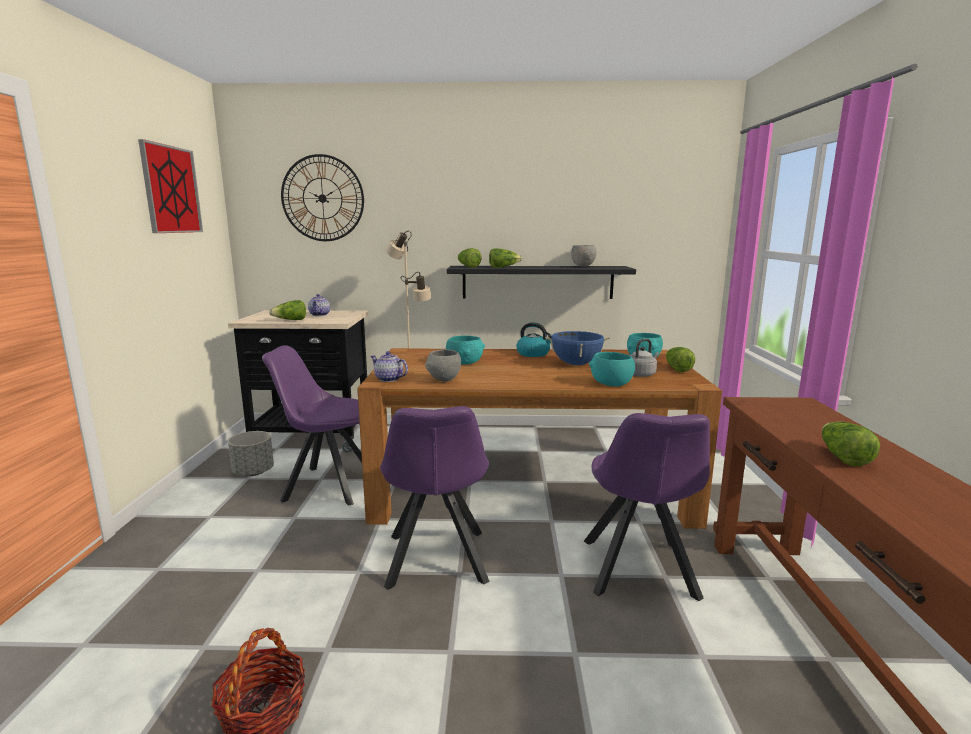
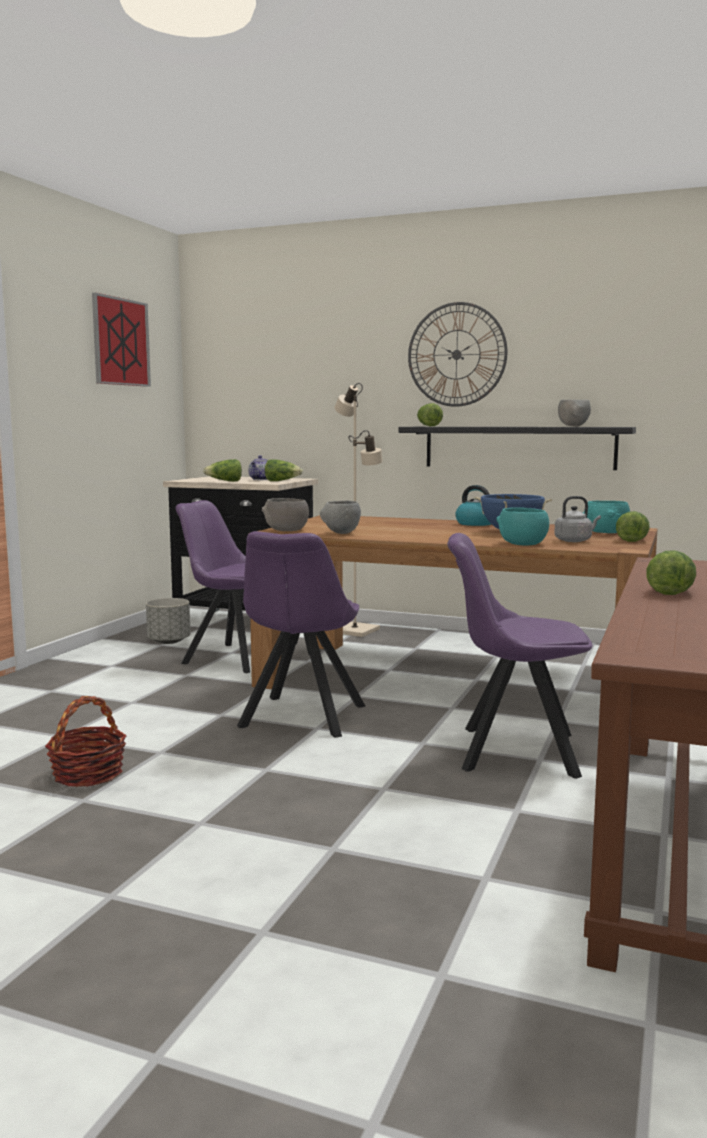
camera: 20 degrees right, 5 degrees down
(322, 198) = (277, 350): wall clock -> wall clock (456, 354)
(388, 379) = (286, 530): teapot -> grey bowl
(464, 362) = (385, 525): turquoise bowl -> none
(503, 267) = (467, 426): lettuce -> lettuce (282, 481)
(639, 570) = (514, 751): purple chair -> purple chair turned 75 degrees clockwise

